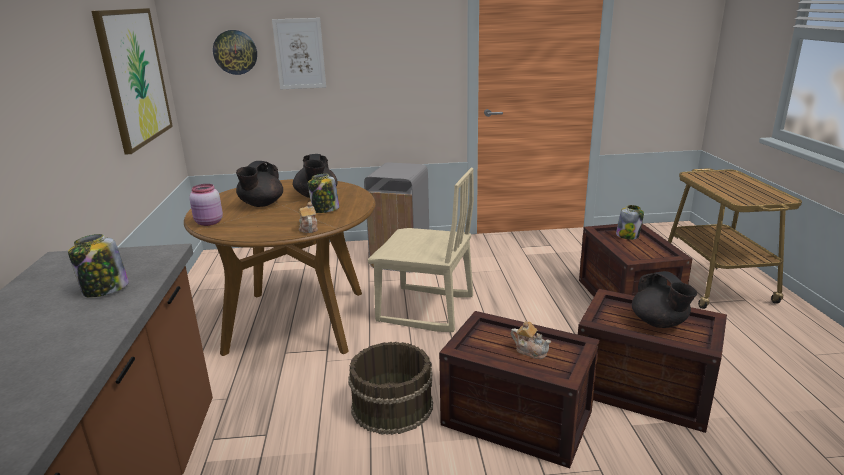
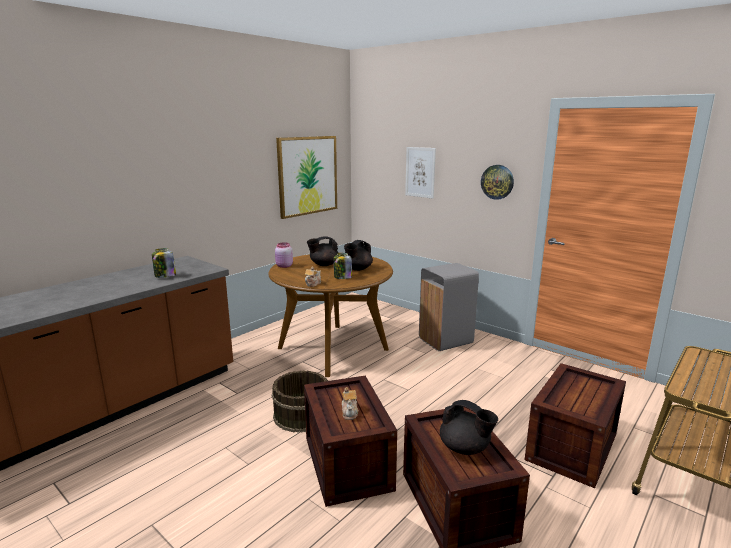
camera: 45 degrees right, 5 degrees down
(235, 52) = (384, 166): wall clock -> wall clock (497, 182)
(425, 310) = (406, 377): beige chair -> none
(628, 236) = (589, 386): jar -> none
(659, 323) = (465, 448): black teapot -> black teapot turned 75 degrees counterclockwise

